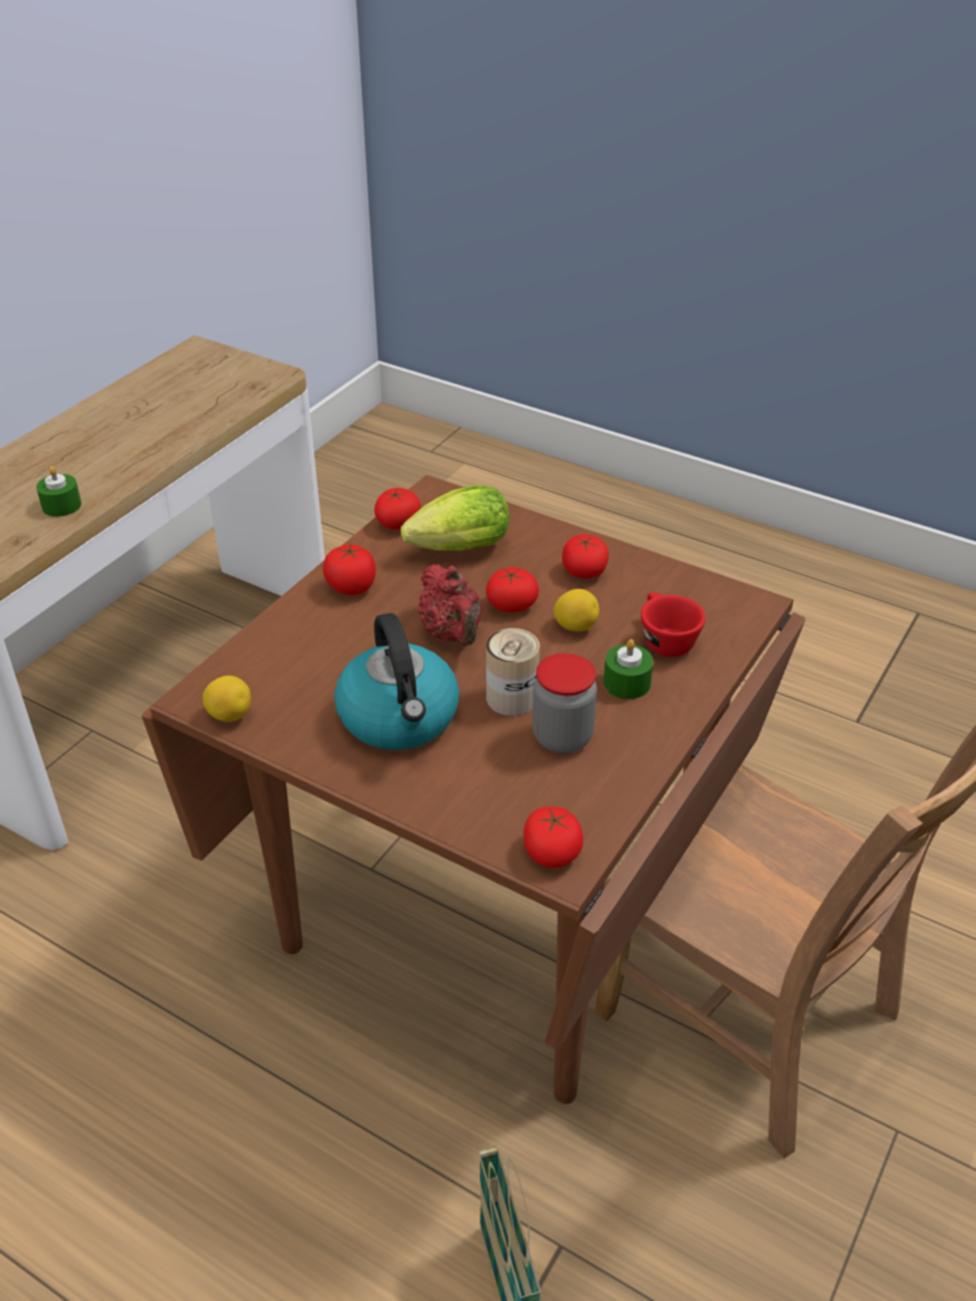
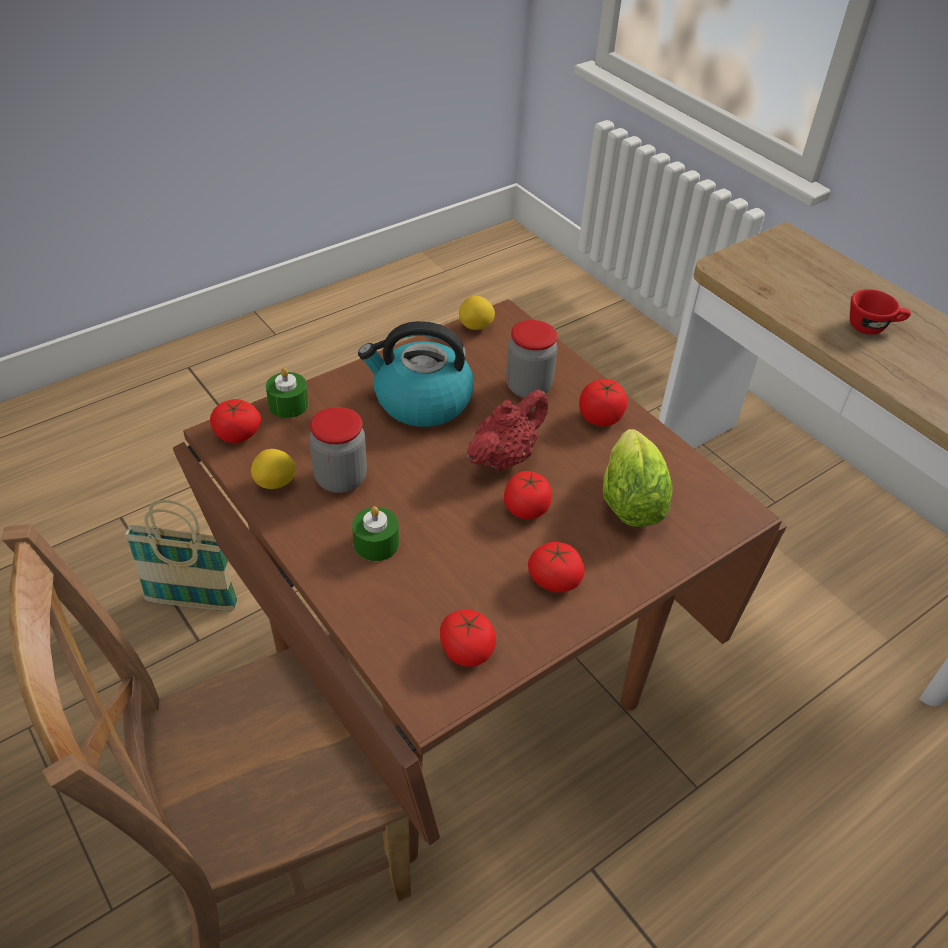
camera: 110 degrees right, 5 degrees up
(61, 505) = (811, 314): green candle -> green candle (288, 404)
(328, 645) = (528, 387): none -> jar
(398, 523) = (691, 472): tomato -> tomato (467, 649)
(452, 634) = (504, 457): red teapot -> red teapot turned 135 degrees clockwise
(512, 698) = (404, 466): can -> none
(575, 626) = (472, 539): lemon -> lemon (275, 483)
(664, 639) = (417, 596): red cup -> red cup (872, 326)

